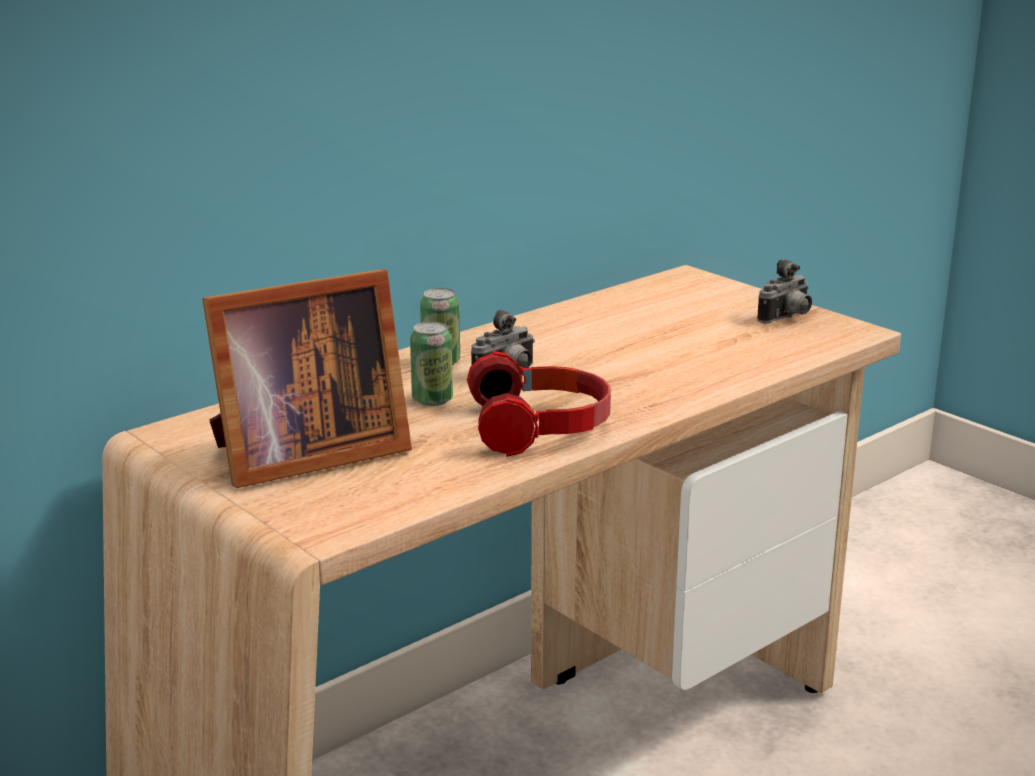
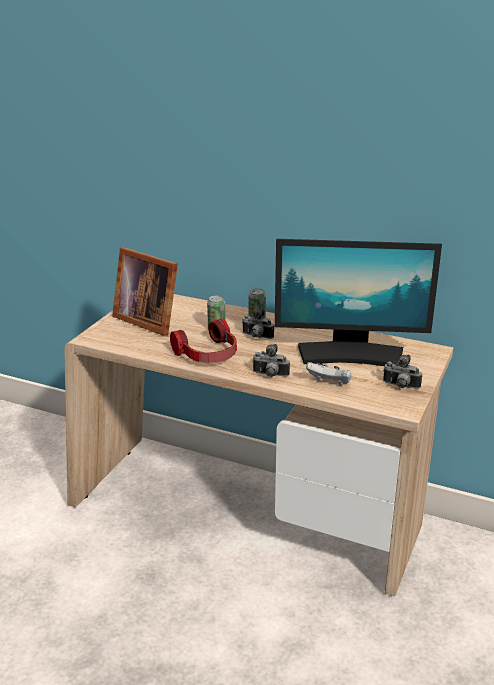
camera: 65 degrees right, 5 degrees up
(650, 324) = (350, 354): none -> monitor
(674, 393) = (270, 375): none -> camera
(742, 358) = (329, 384): none -> white game controller

